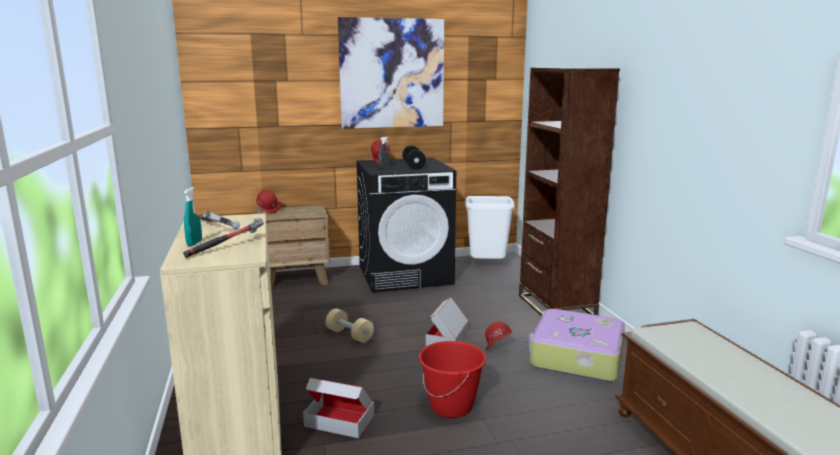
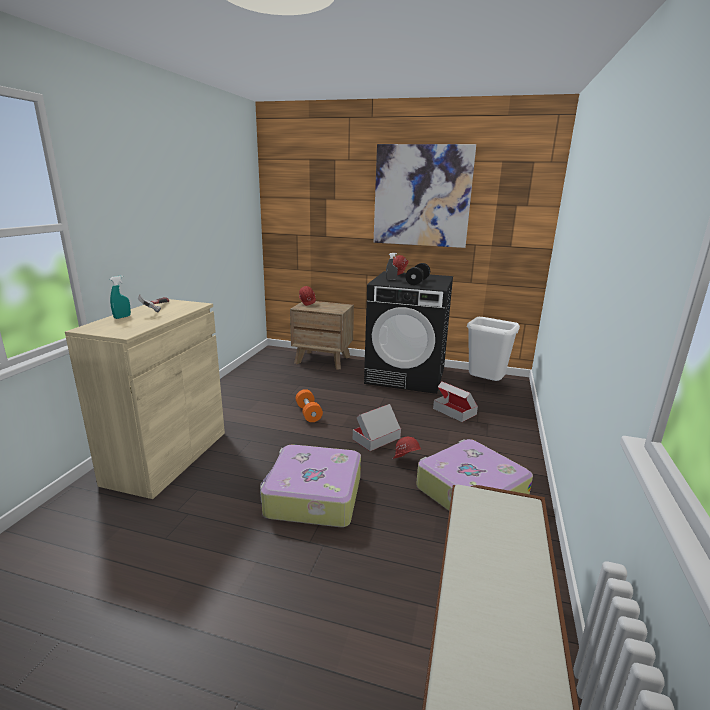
camera: 30 degrees right, 5 degrees up
(229, 247) = (131, 324): hammer -> none
(339, 421) = (226, 476): cardboard box -> cardboard box (454, 411)
(349, 335) = (308, 413): beige dumbbell -> orange dumbbell
(451, 406) = (312, 496): red bucket -> suitcase
(556, 306) = (508, 439): brown bookcase -> none

